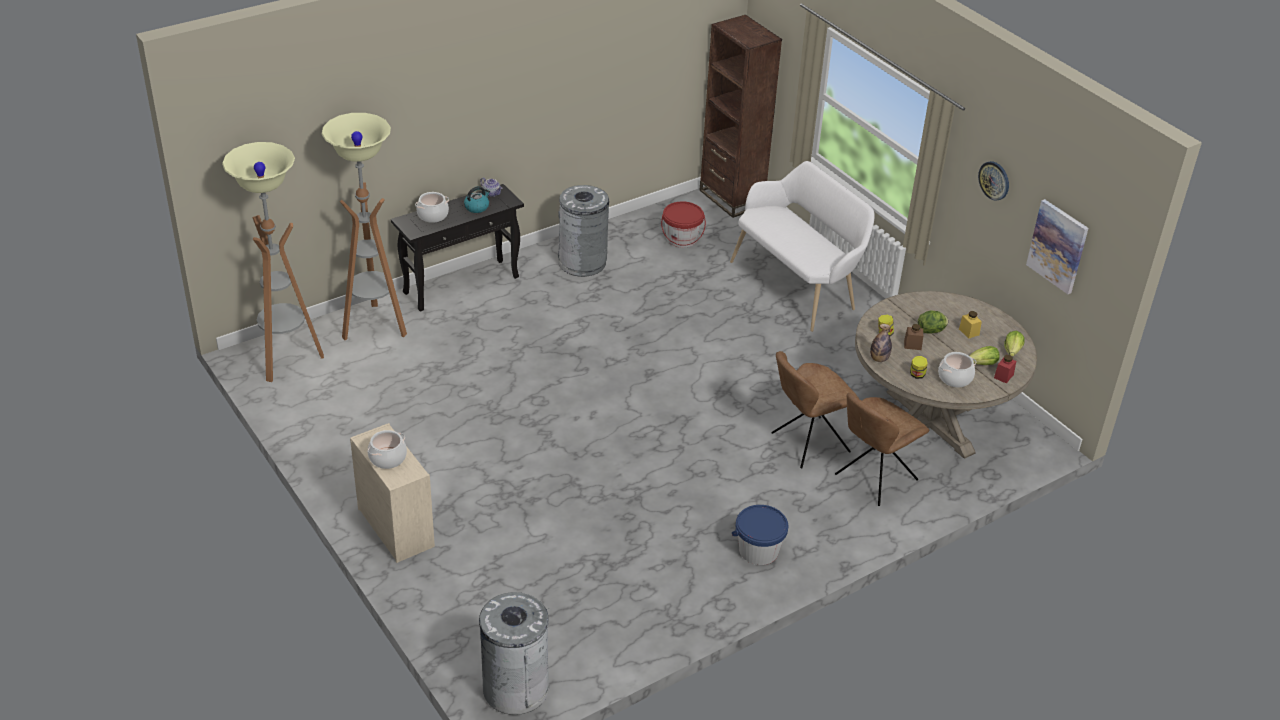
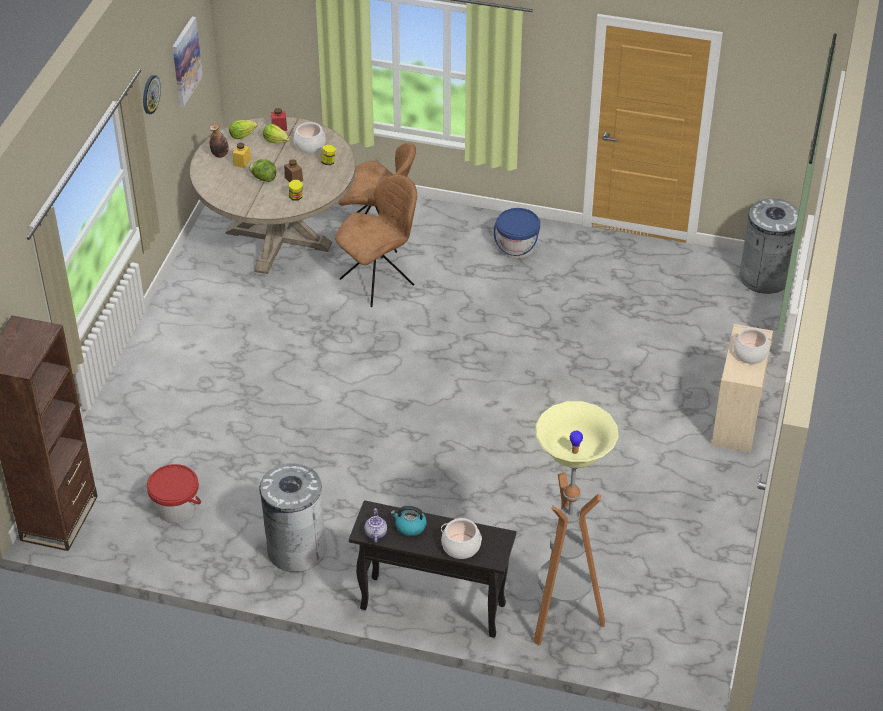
camera: 130 degrees left, 5 degrees up
(286, 360) = (677, 637): floor lamp -> none
(798, 285) = (170, 392): white bench -> none
(807, 443) = (379, 281): brown chair -> brown chair turned 60 degrees counterclockwise
(879, 359) = (332, 186): bottle -> bottle (220, 154)

